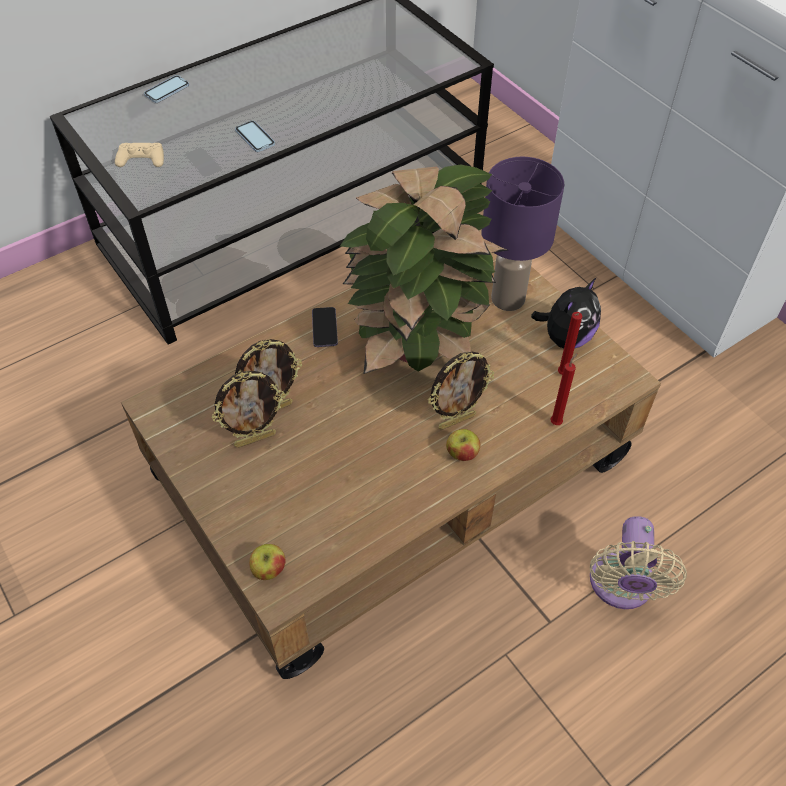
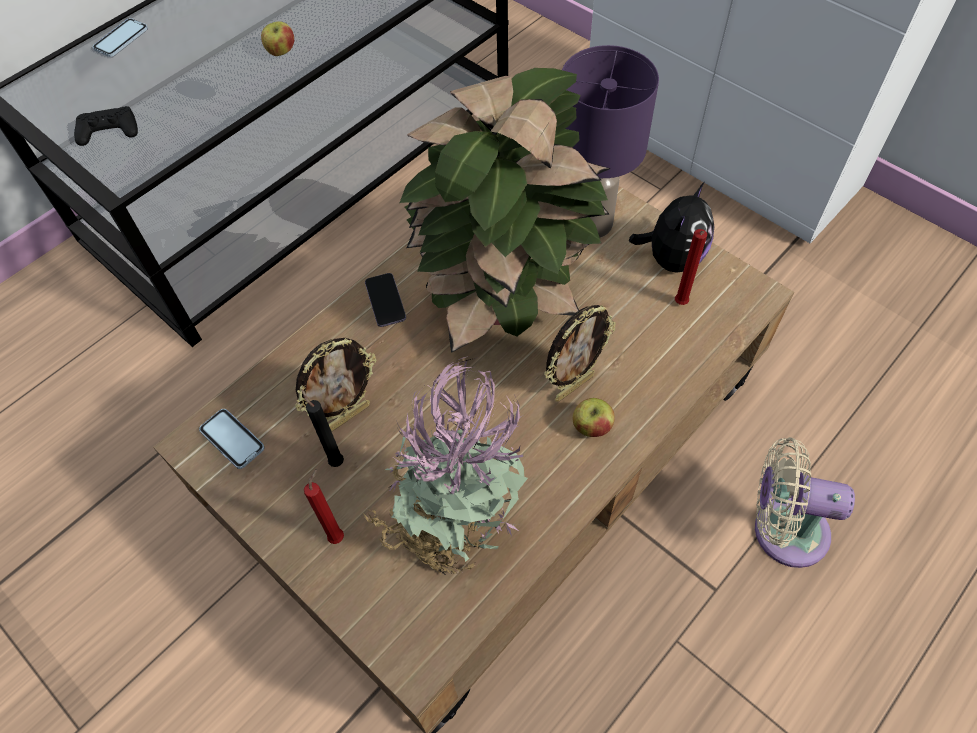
camera: 10 degrees left, 5 degrees up
(141, 159) = (109, 131): beige game controller -> black game controller
(255, 138) = (245, 80): phone -> phone (232, 439)
(255, 439) = (335, 460): picture frame -> black candle
(269, 569) = (395, 631): apple -> apple (281, 52)
(334, 506) = (455, 527): none -> potted plant
(557, 422) = (691, 363): red candle -> red candle (338, 536)
(621, 586) = (782, 529): beige fan -> beige fan turned 105 degrees clockwise

